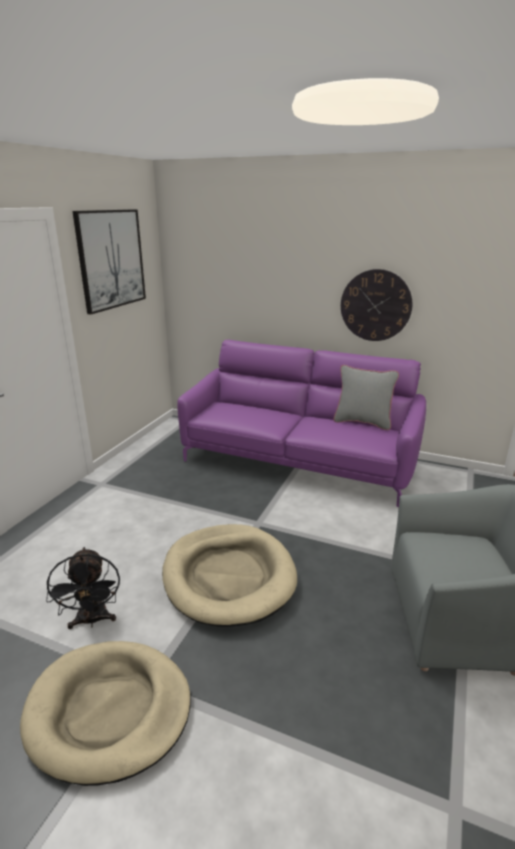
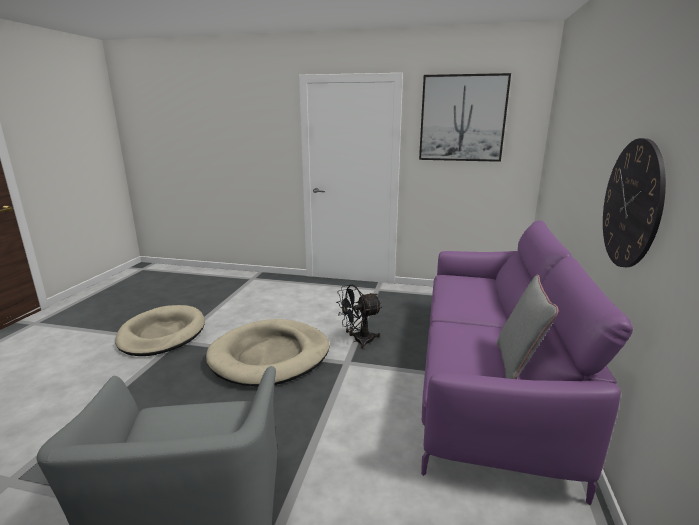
camera: 80 degrees right, 5 degrees down
(92, 621) = (231, 316): black fan -> black fan (358, 341)

